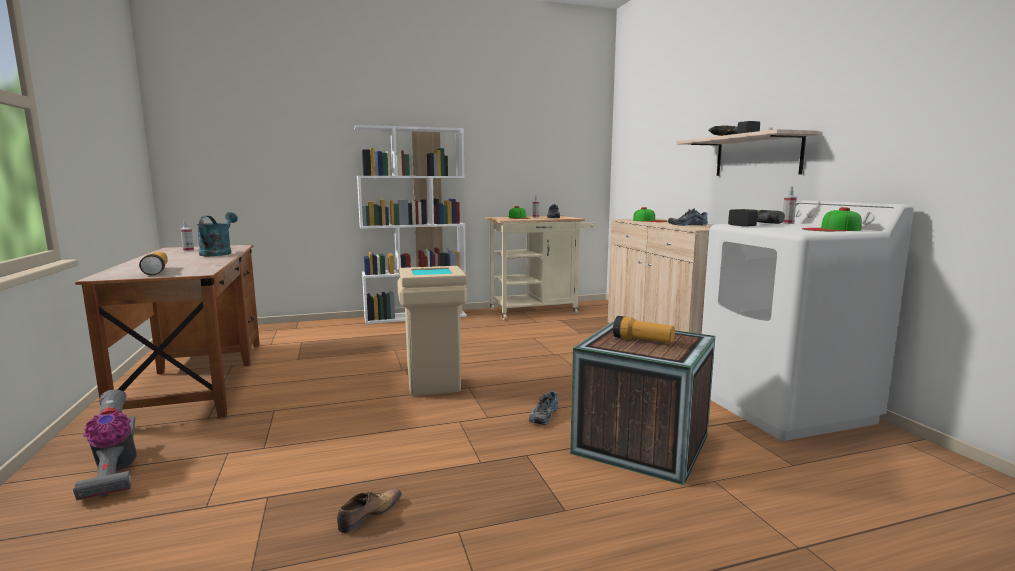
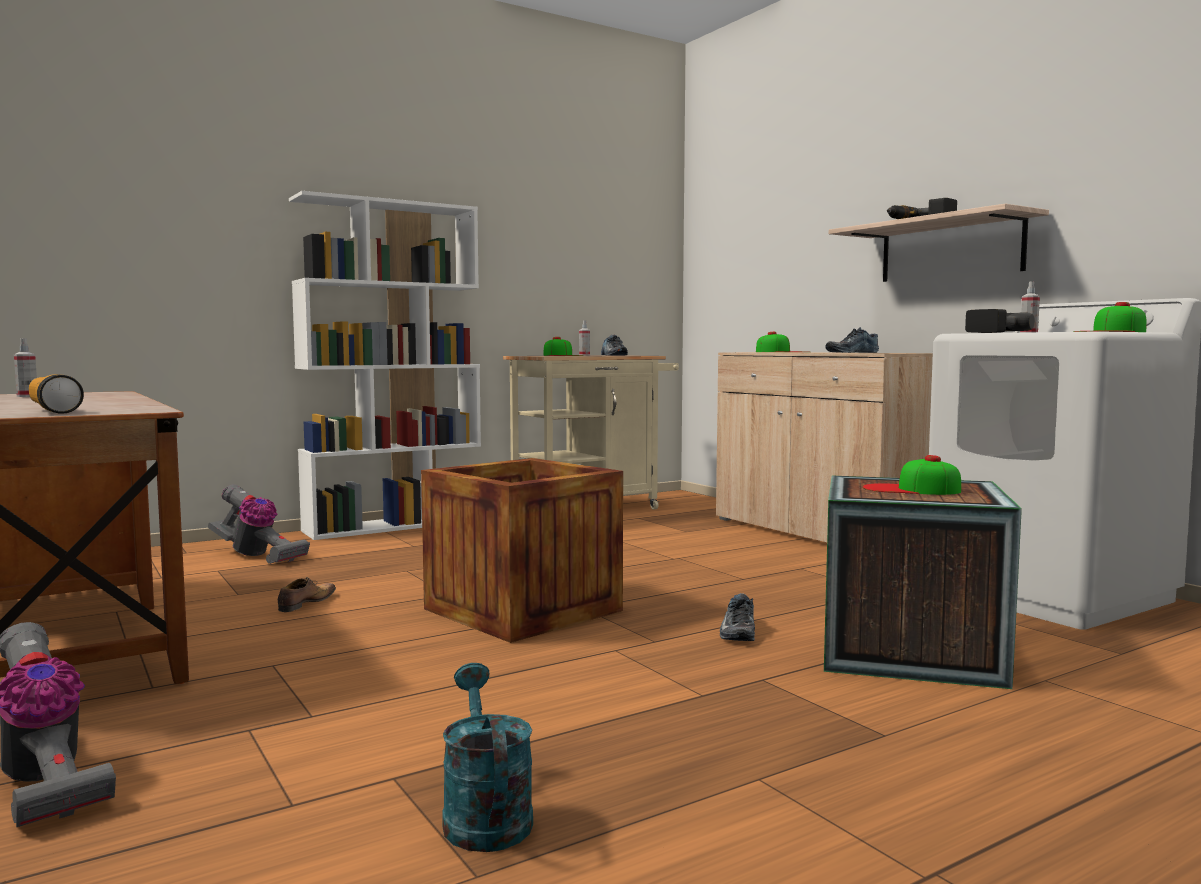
camera: 15 degrees left, 5 degrees down
(218, 253) = (102, 397): turquoise watering can -> turquoise watering can (484, 815)
(328, 333) = (257, 556): none -> vacuum cleaner
(368, 515) = (597, 778): shoe -> shoe (306, 603)
(433, 385) = (523, 610): beige trash can -> crate
(643, 341) = (910, 489): flashlight -> cap

